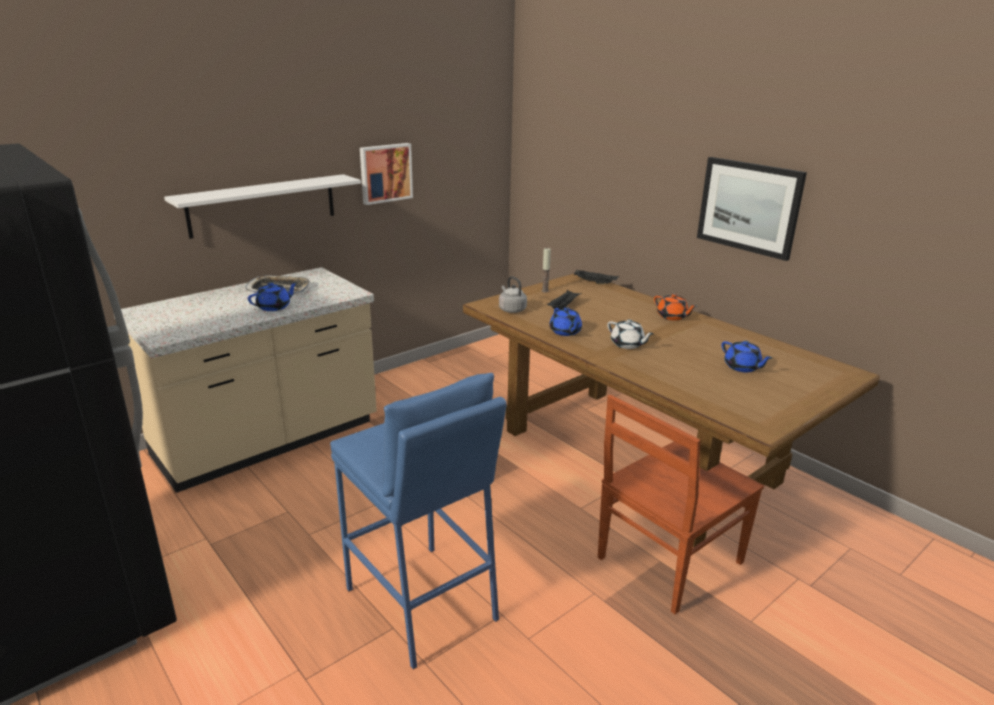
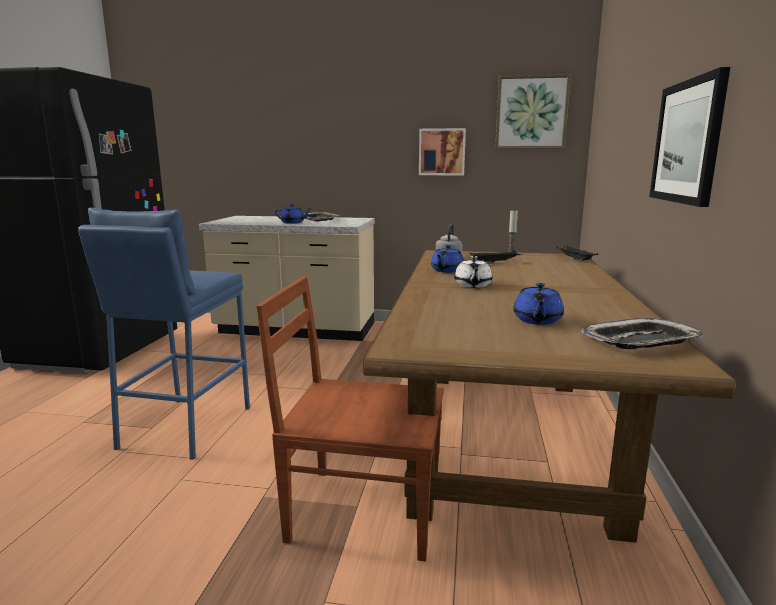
camera: 50 degrees right, 10 degrees down
(263, 205) = (338, 164): white shelf -> none
(465, 120) = (531, 113): none -> picture
(672, 317) = (582, 285): orange teapot -> none
(809, 364) = (640, 342): none -> tray

